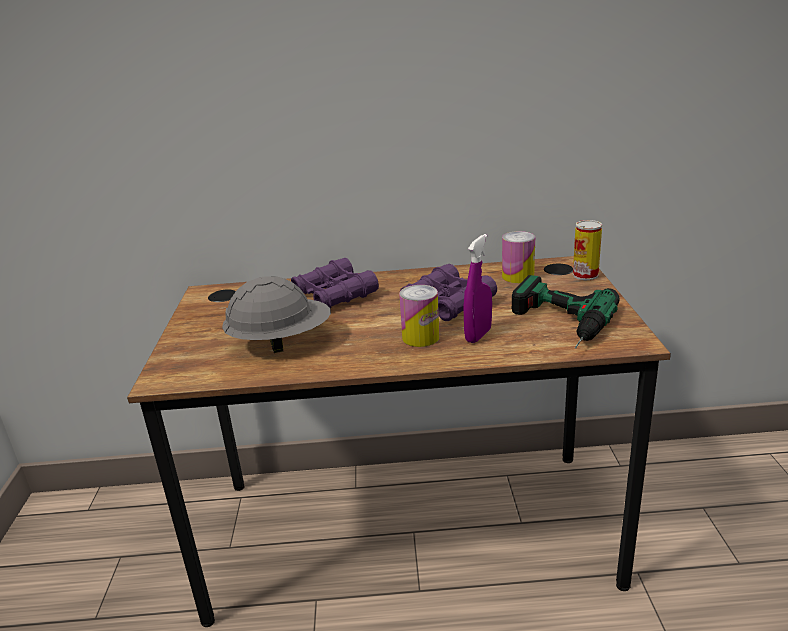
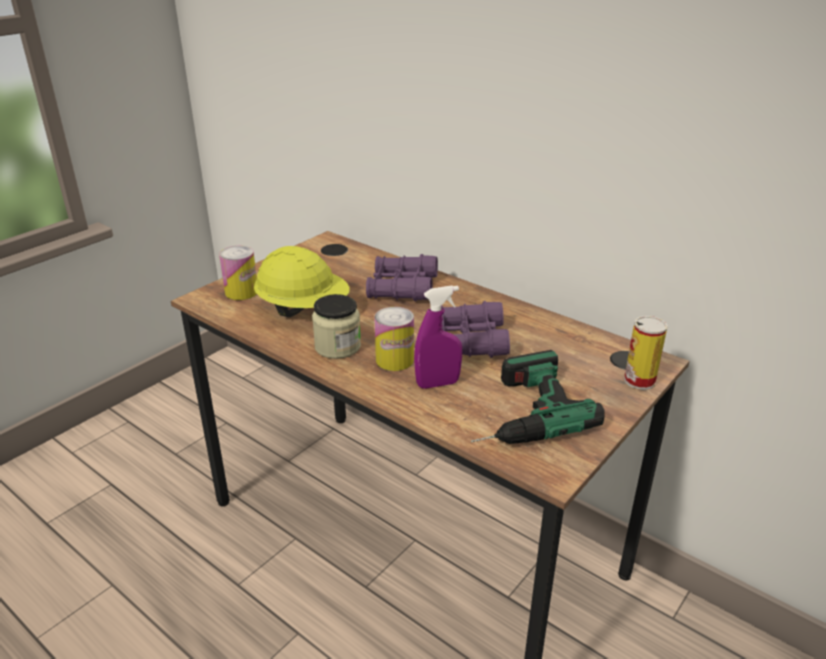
camera: 40 degrees right, 5 degrees up
(281, 343) = (304, 309): grey hard hat -> yellow hard hat
(361, 351) = (337, 346): none -> jar
(518, 276) = (573, 348): can -> can (241, 292)

